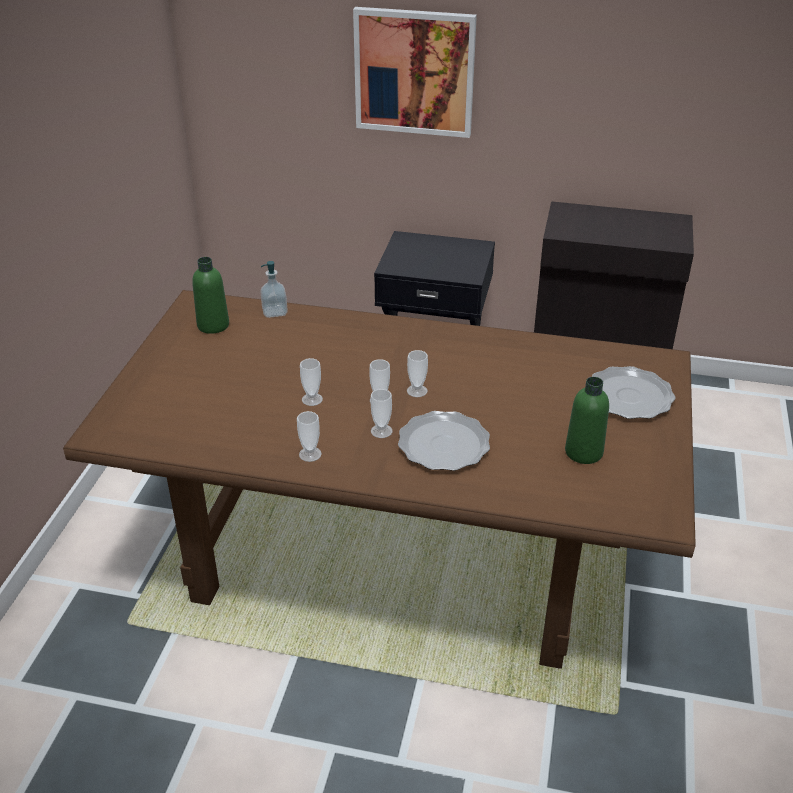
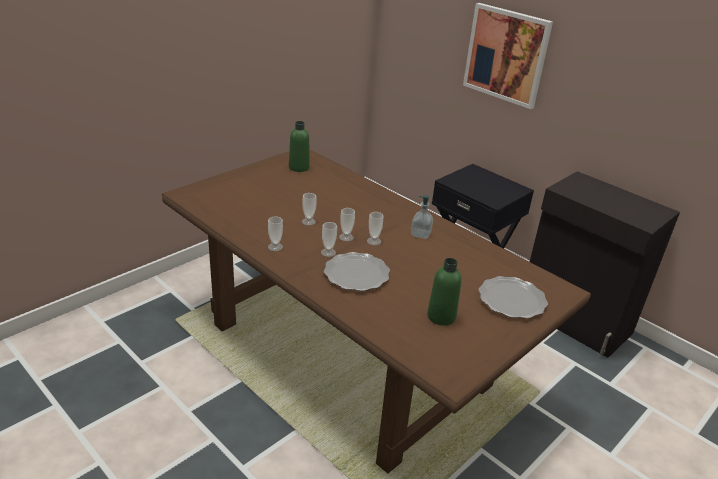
camera: 30 degrees right, 5 degrees down
(275, 312) = (339, 173): soap dispenser -> soap dispenser (420, 234)

